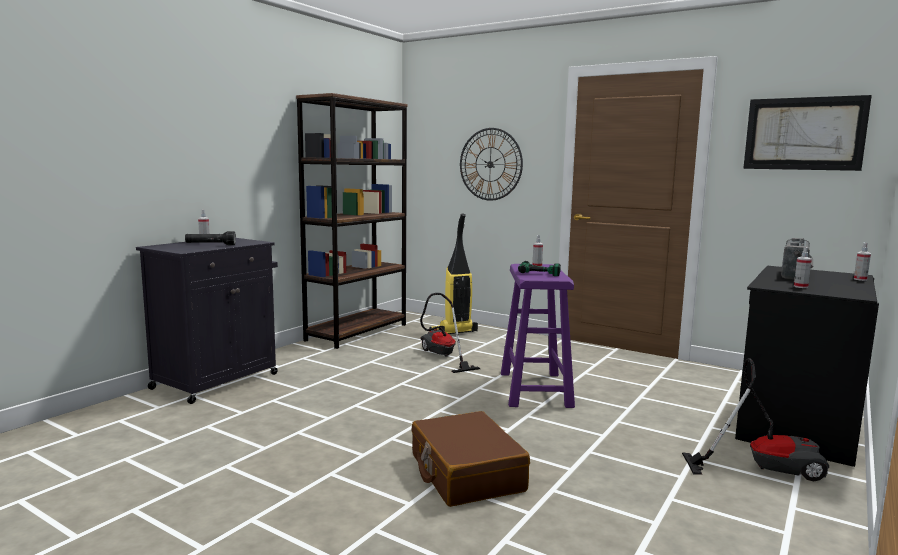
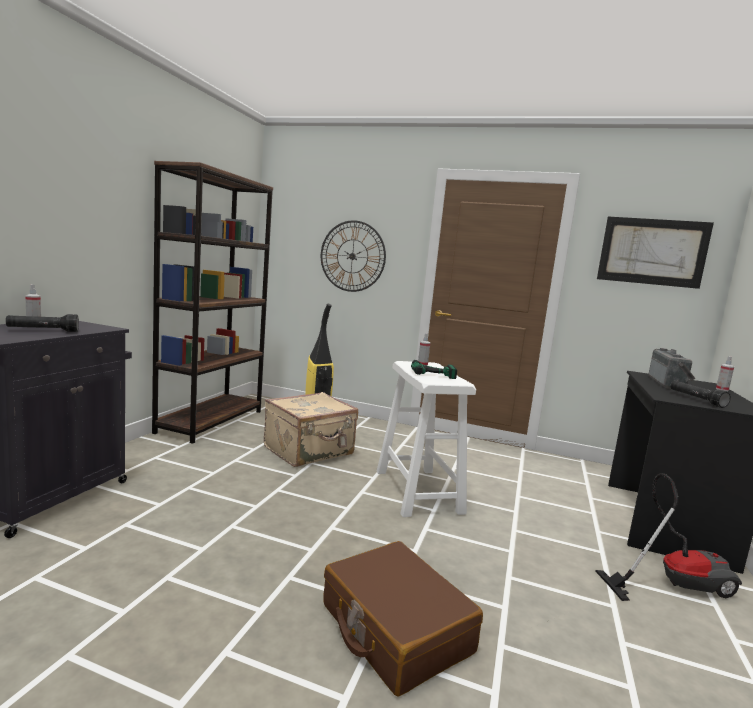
camera: 15 degrees left, 0 degrees up
(442, 356) = (309, 451): vacuum cleaner -> beige suitcase
(535, 390) = (418, 492): purple stool -> white stool
(800, 287) = (696, 399): spray bottle -> black flashlight

